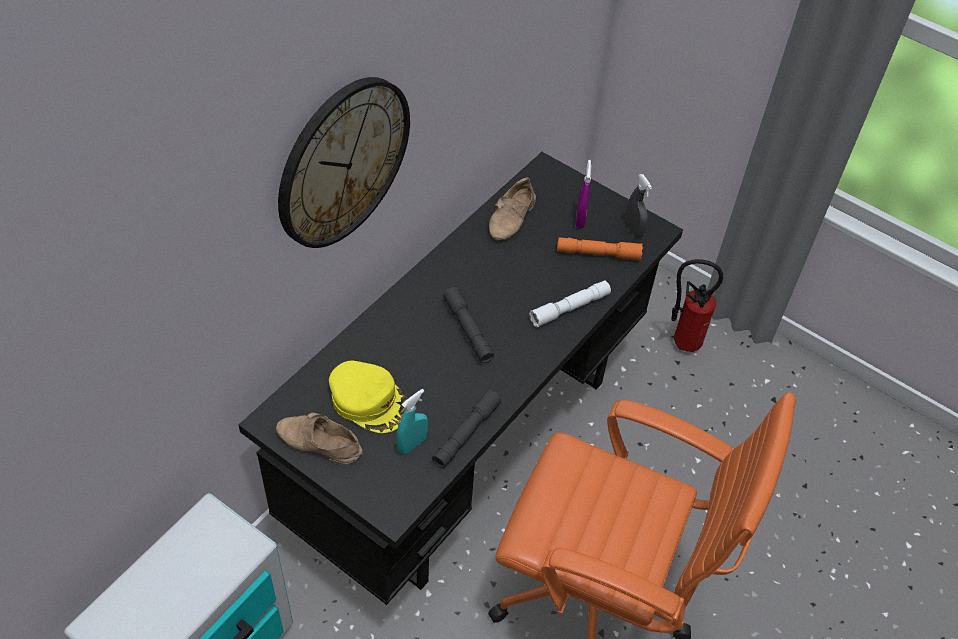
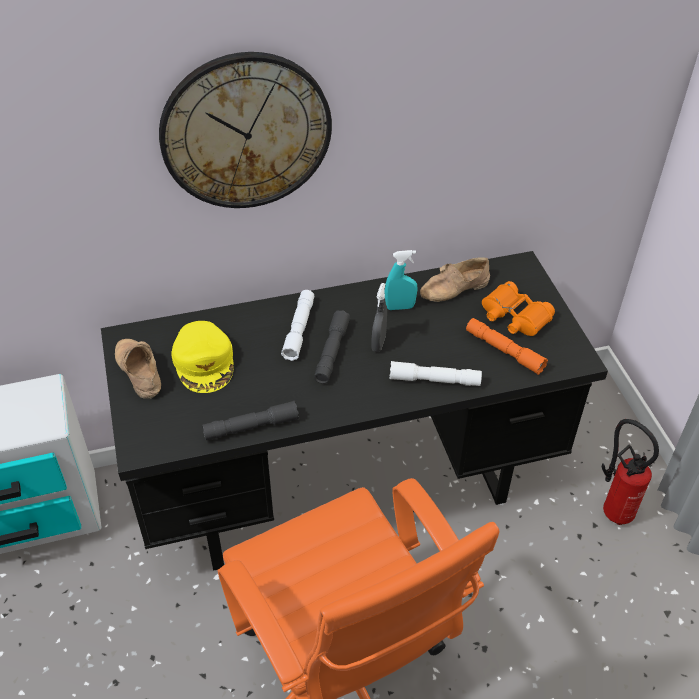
camera: 40 degrees right, 5 degrees down
(412, 444) = (203, 410): turquoise spray bottle -> turquoise spray bottle (399, 307)
(421, 325) = (299, 329): none -> white flashlight
(580, 219) = (514, 317): purple spray bottle -> orange binoculars
(633, 230) = (557, 348): grey spray bottle -> grey spray bottle (378, 343)

